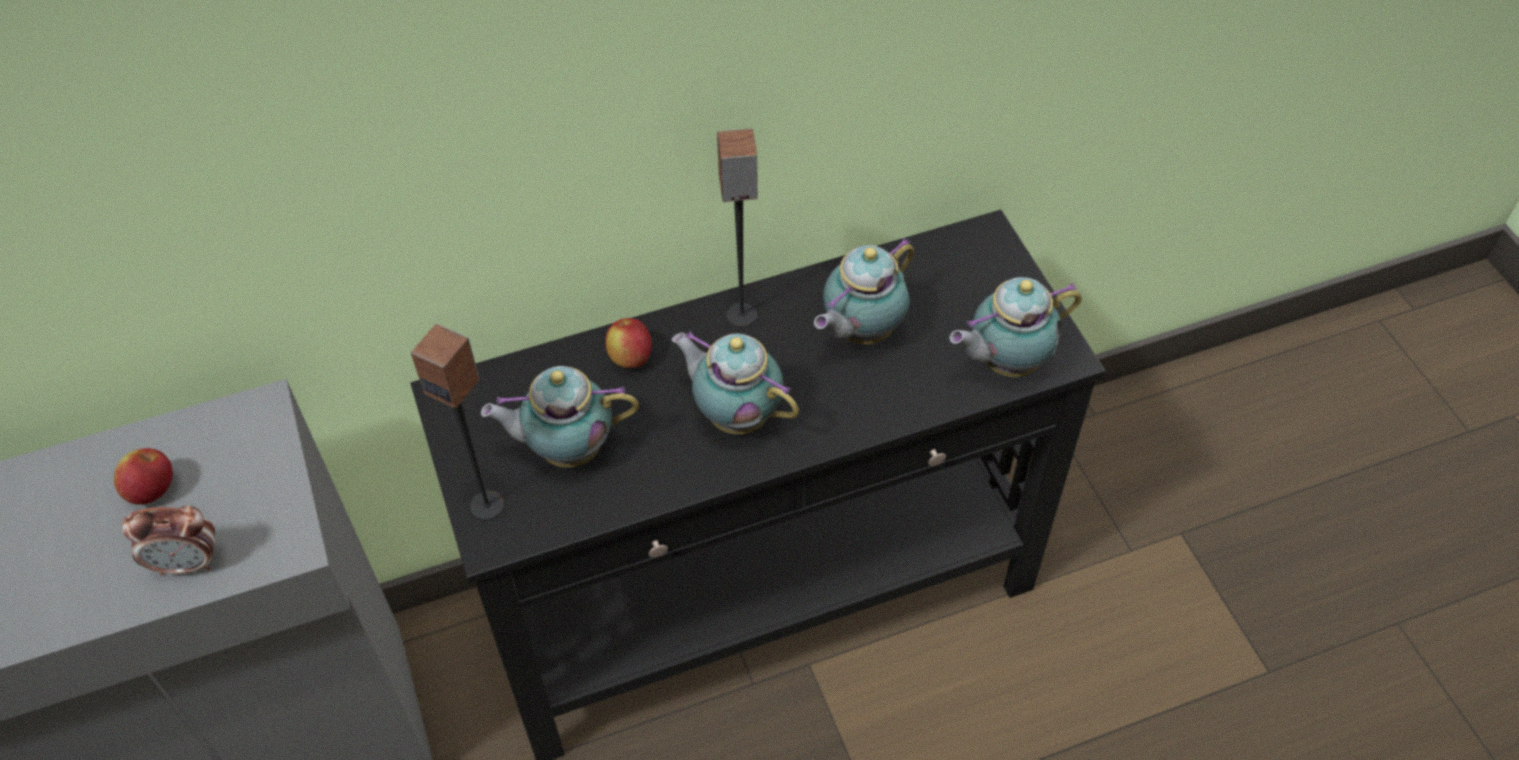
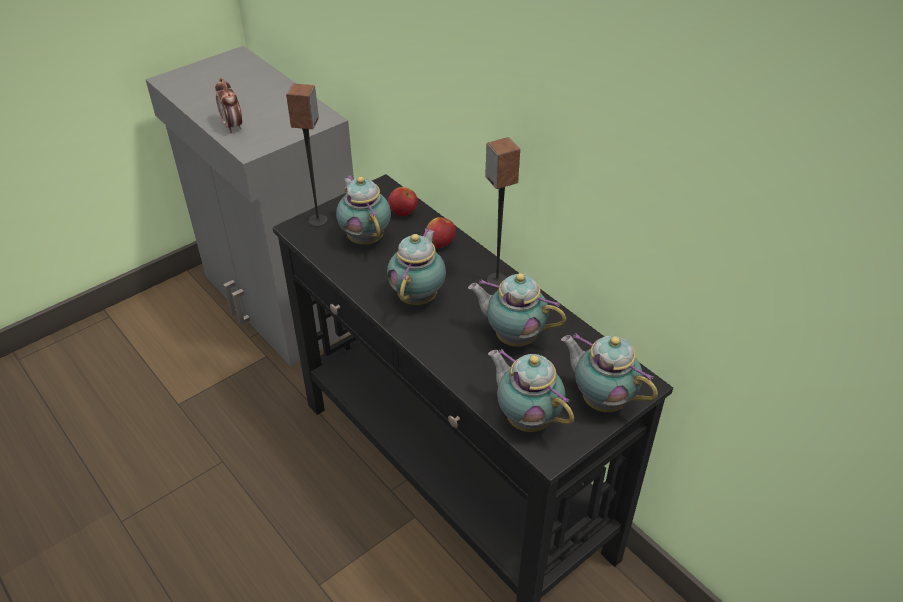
camera: 70 degrees right, 10 degrees down
(152, 490) = (269, 105): apple -> apple (403, 213)
(998, 281) = (601, 399): none -> teapot

